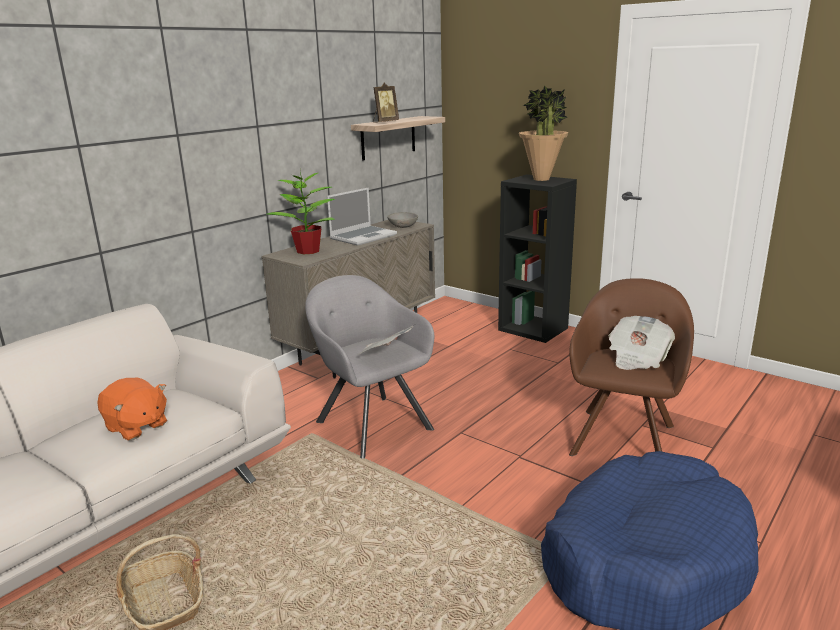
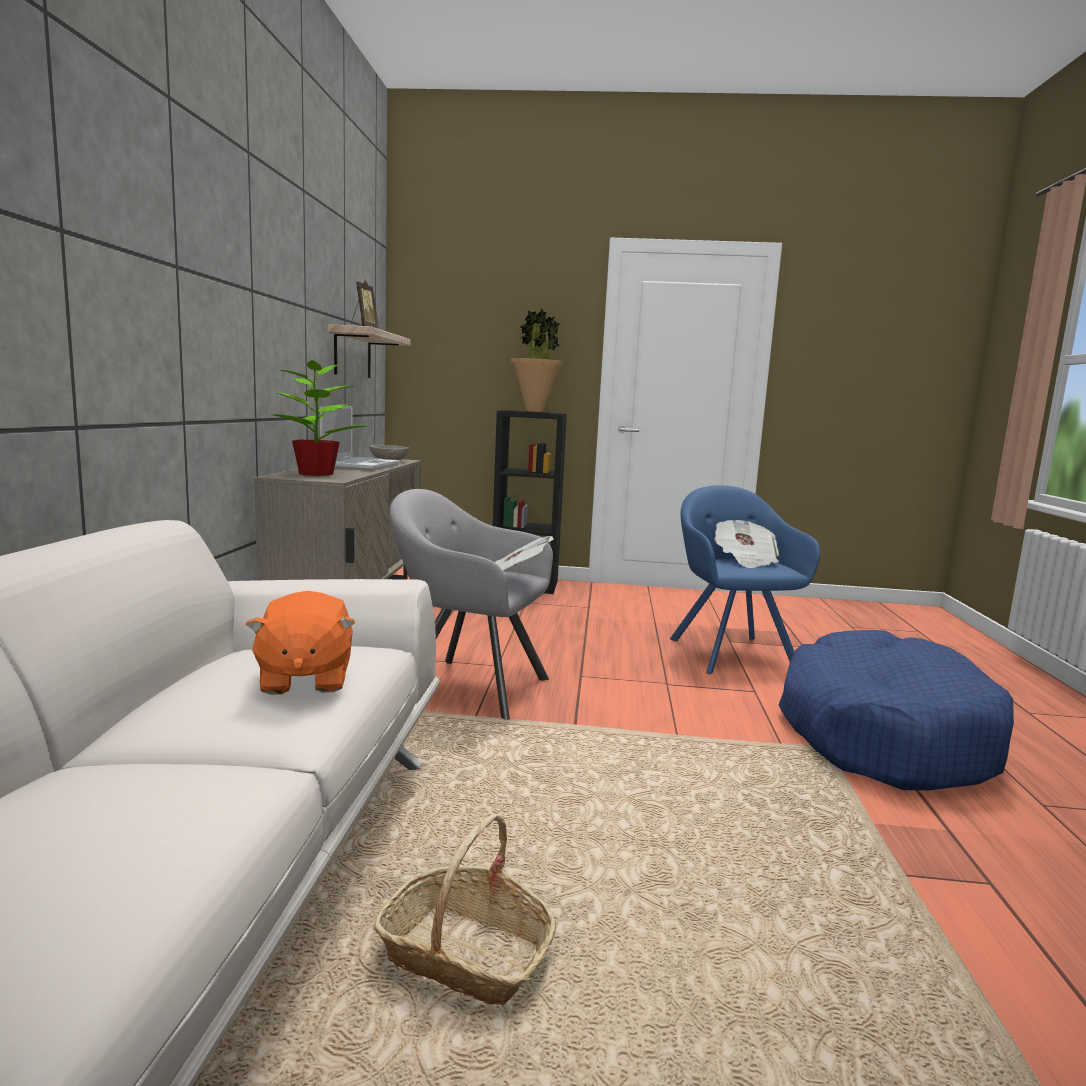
camera: 35 degrees left, 10 degrees down
(136, 427) = (304, 679): orange plush toy -> orange plush toy turned 75 degrees clockwise
(624, 436) = (729, 652): brown armchair -> blue armchair

